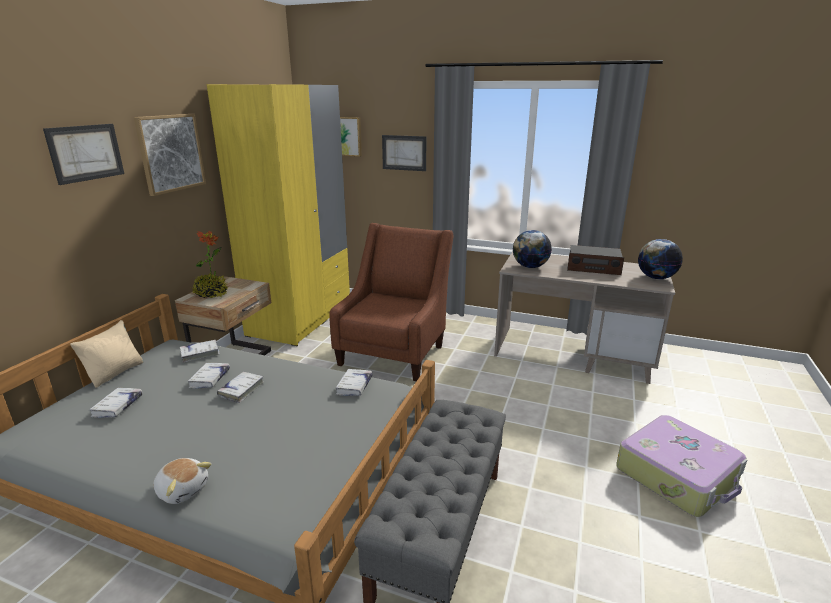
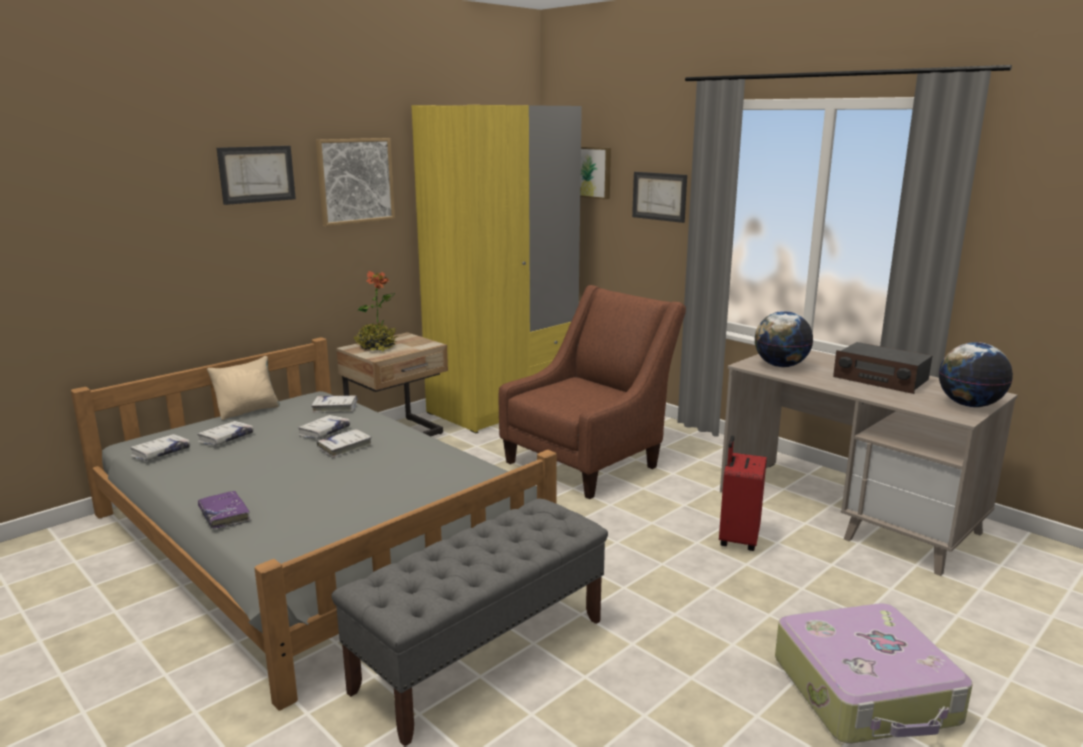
camera: 25 degrees right, 5 degrees down
(183, 489) = (224, 515): plush toy -> purple book
(354, 386) = (461, 468): white book -> white book (161, 453)
(529, 388) = (737, 539): none -> red suitcase

